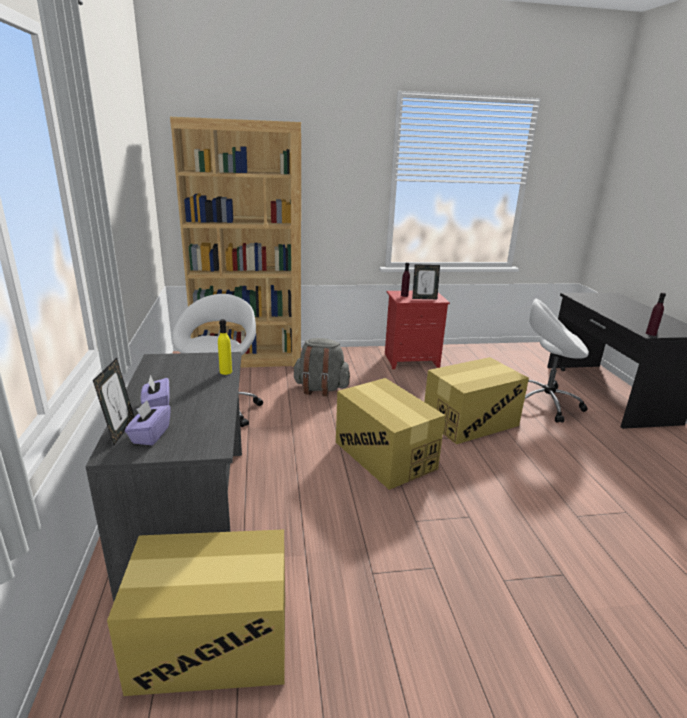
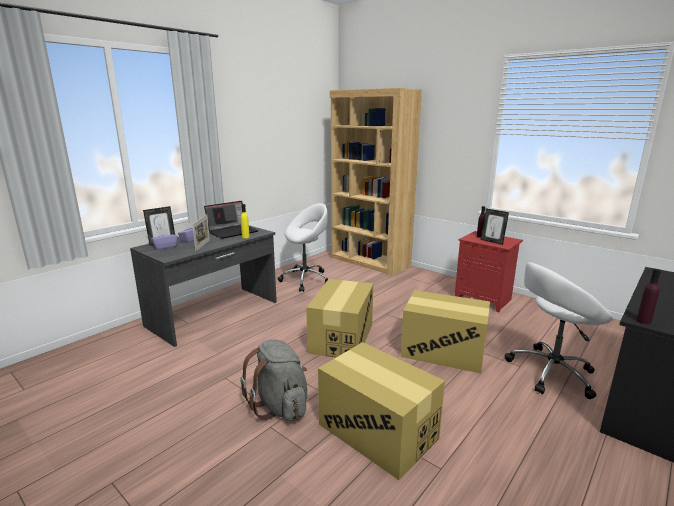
camera: 50 degrees right, 5 degrees down
(182, 370) = (233, 231): none -> laptop
(204, 407) = (203, 245): none -> picture frame
(213, 641) = (139, 356): cardboard box -> cardboard box (378, 431)
(320, 389) = (378, 291): grey backpack -> grey backpack (280, 406)
(543, 402) = (549, 373): white office chair -> white office chair turned 75 degrees counterclockwise

